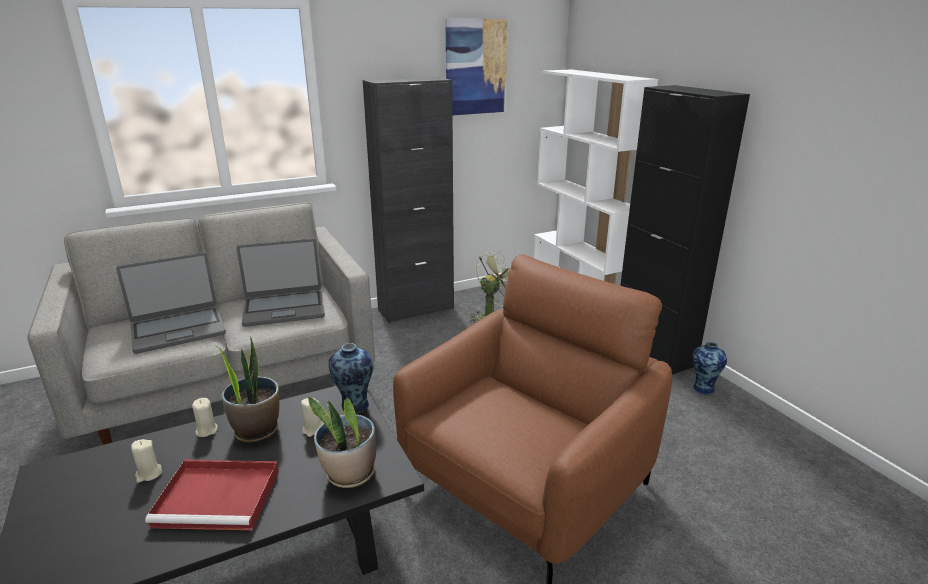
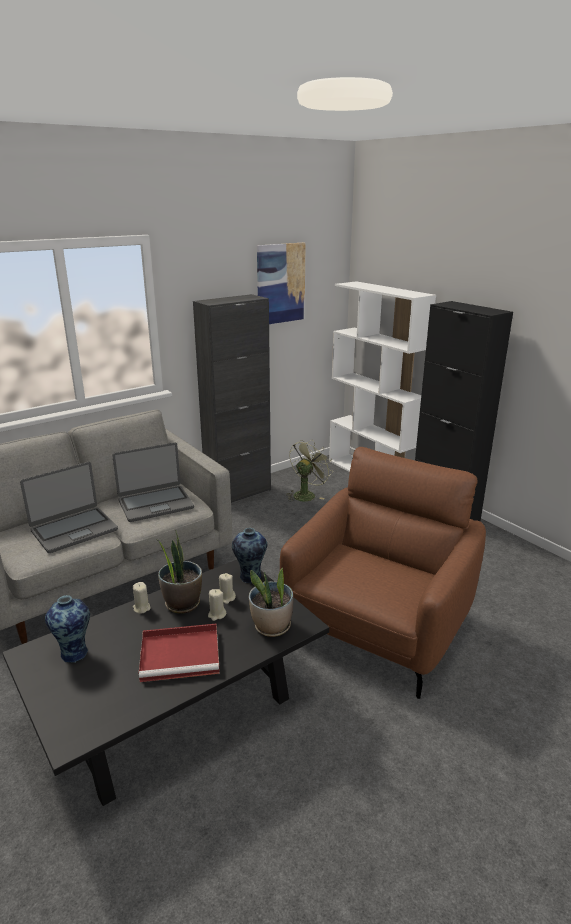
camera: 10 degrees left, 0 degrees up
(149, 474) = (115, 645): beige candle -> beige candle (216, 615)
(703, 388) = (489, 538): vase -> vase (74, 652)

